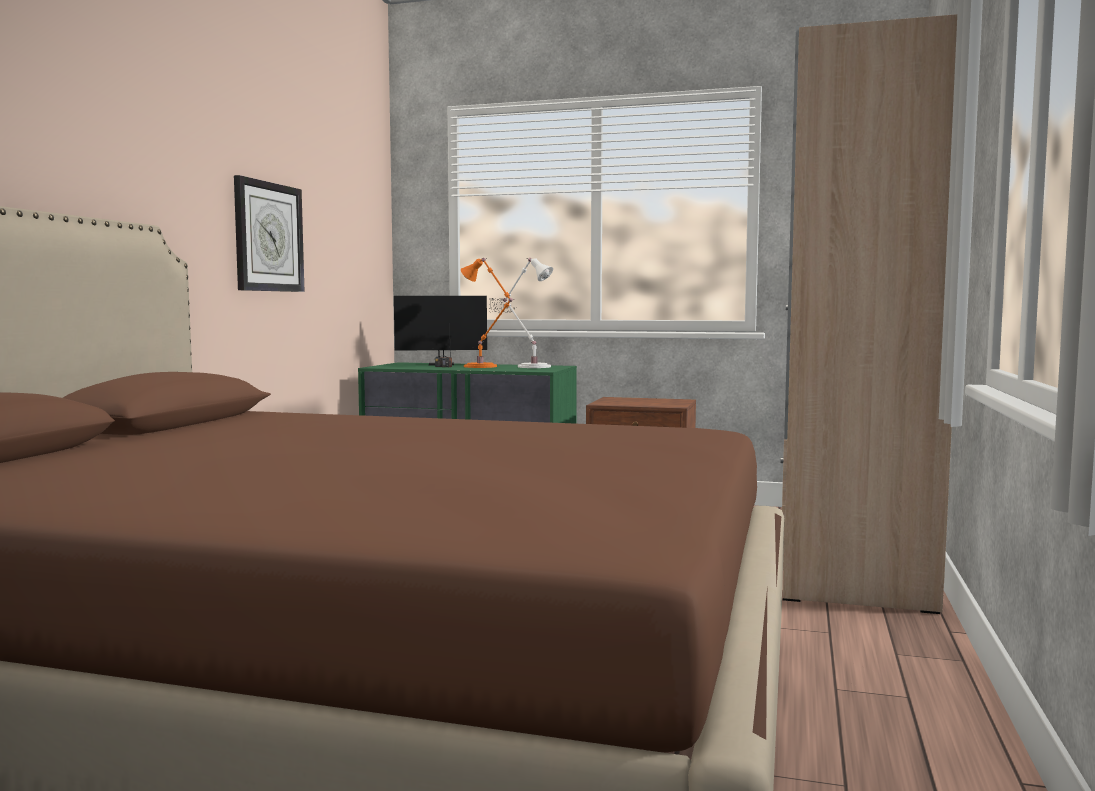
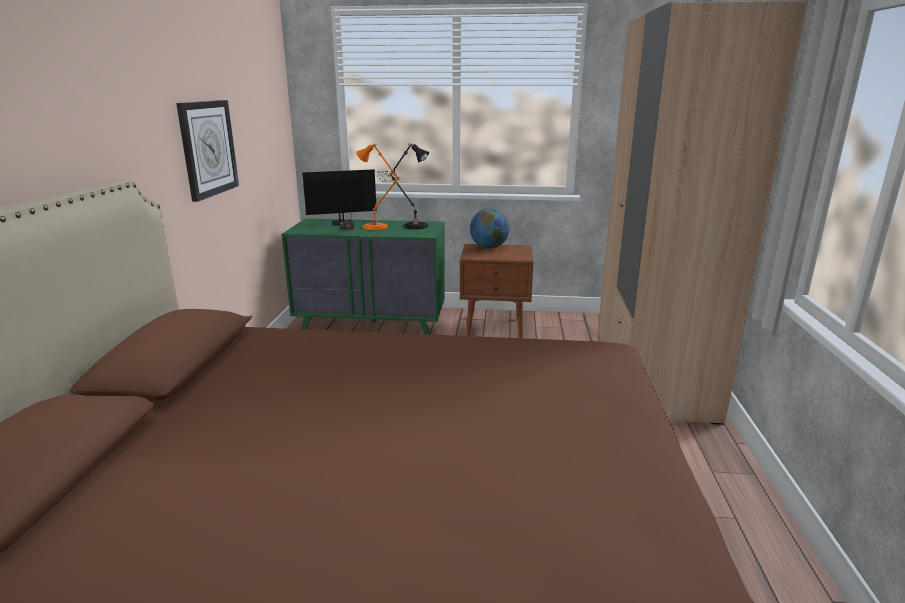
camera: 10 degrees left, 15 degrees up
(531, 366) = (413, 226): white table lamp -> black table lamp
(634, 399) = (489, 247): none -> globe

